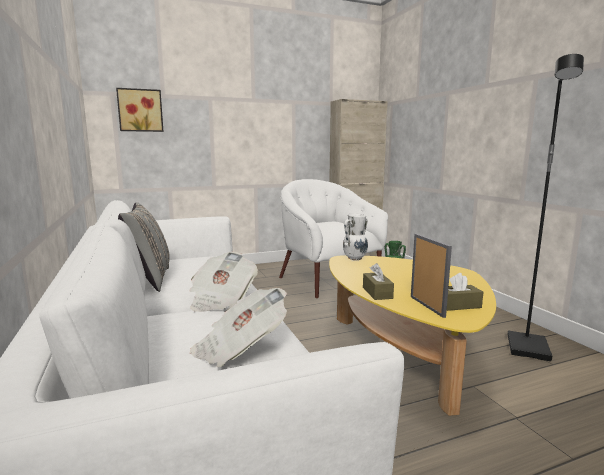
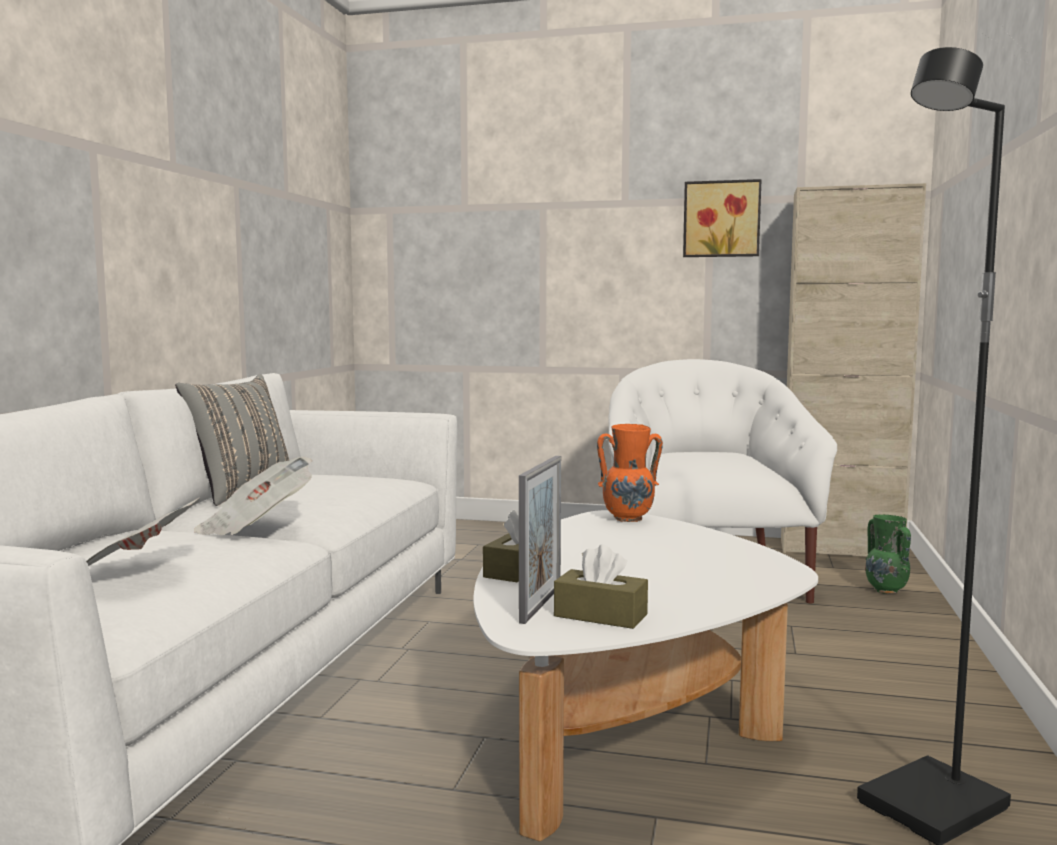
camera: 35 degrees right, 5 degrees down
(140, 110) = (427, 234): picture -> picture (721, 219)
(355, 259) = (629, 519): white vase -> orange vase
(403, 351) = (627, 724): yellow coffee table -> white coffee table

